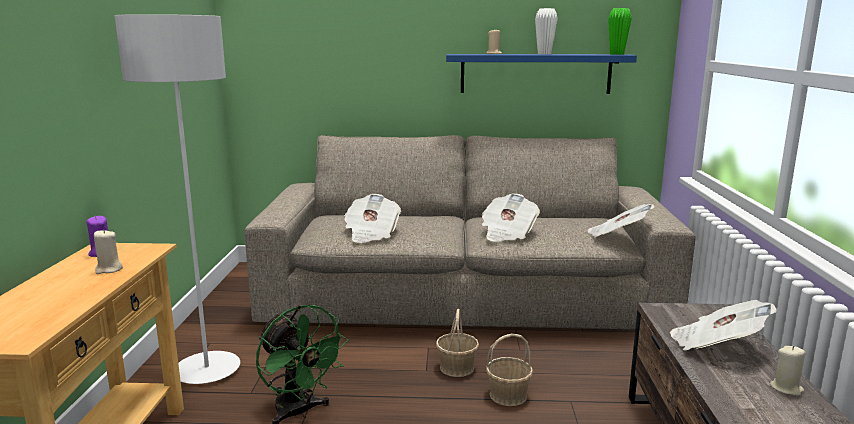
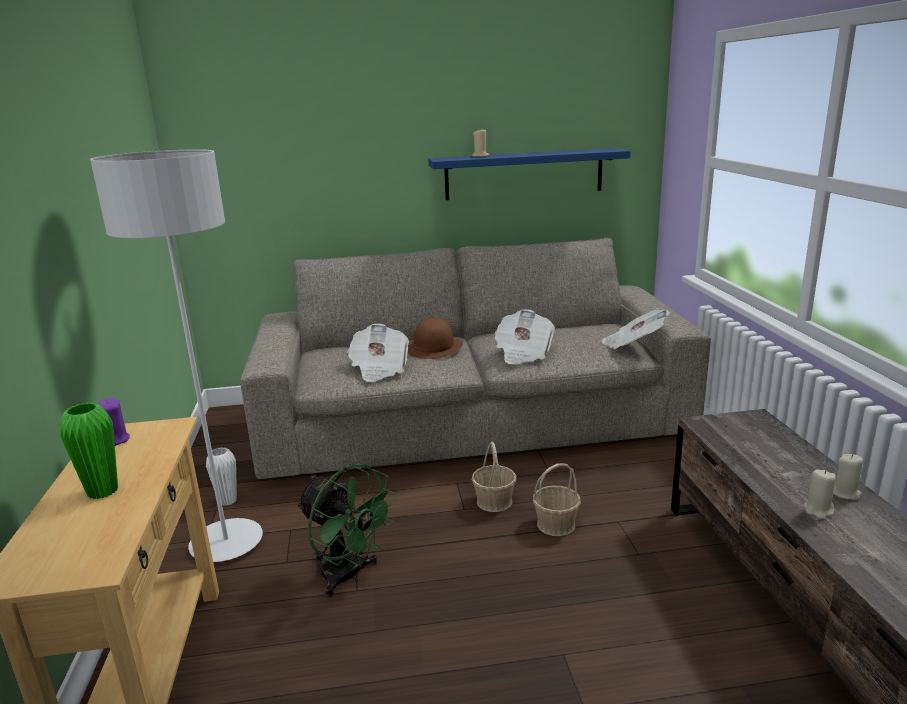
camera: 10 degrees left, 5 degrees up
(109, 269) = (140, 461): beige candle -> beige candle (818, 510)
(427, 221) = (433, 347): none -> brown hat
(544, 54) = (534, 153): white vase -> white vase (227, 501)
(616, 54) = (608, 149): green vase -> green vase (102, 491)
(715, 346) = (768, 457): newspaper -> none

